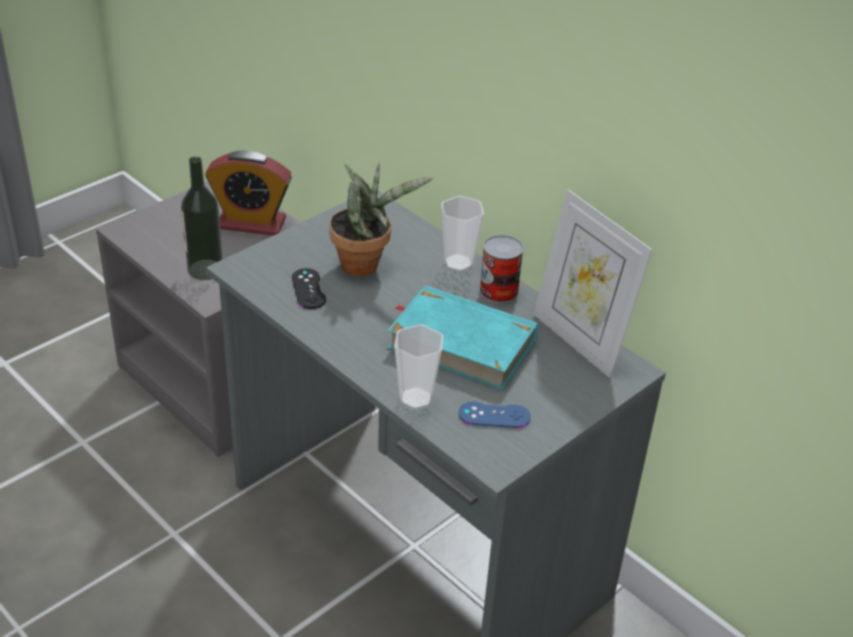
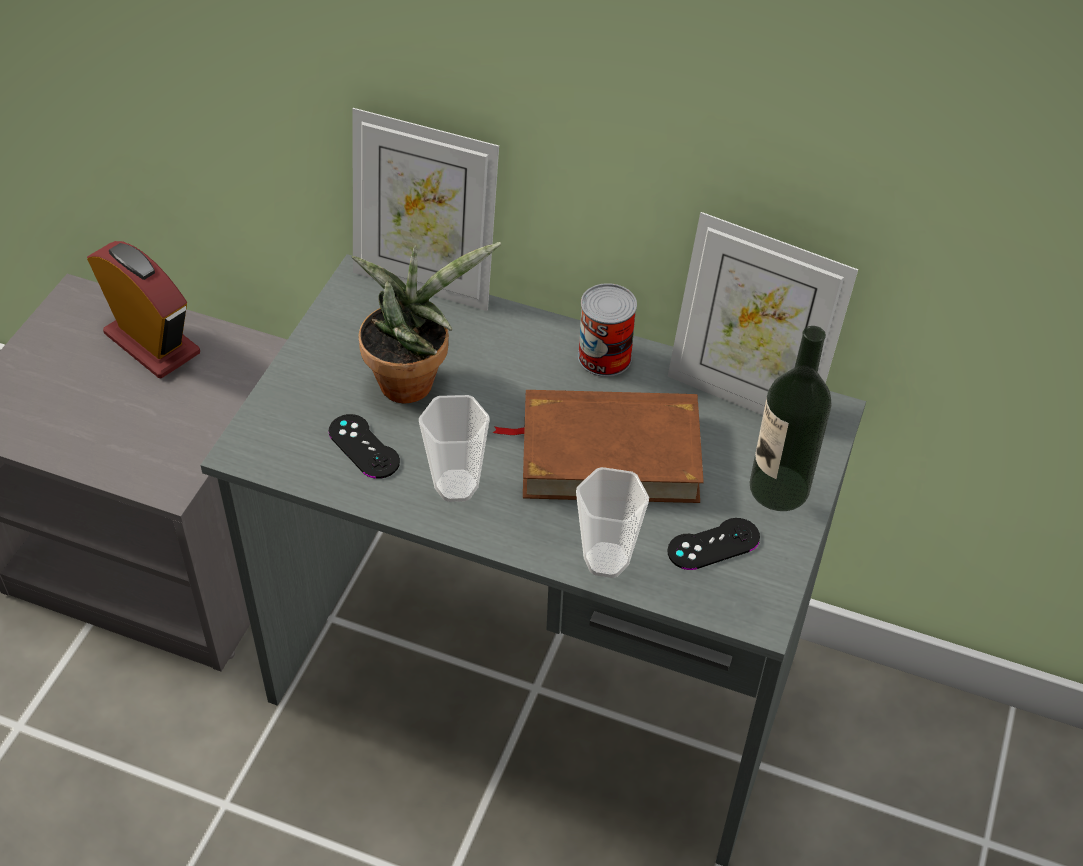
camera: 25 degrees left, 10 degrees up
(205, 269) = (134, 441): bottle -> bottle (779, 488)
(251, 223) = (152, 344): alarm clock -> alarm clock turned 120 degrees counterclockwise
(412, 216) = (425, 281): none -> picture frame
(458, 263) = (529, 334): cup -> cup (456, 486)
(461, 343) = (609, 453): turquoise book -> brown book
(494, 415) = (713, 544): blue game controller -> black game controller

